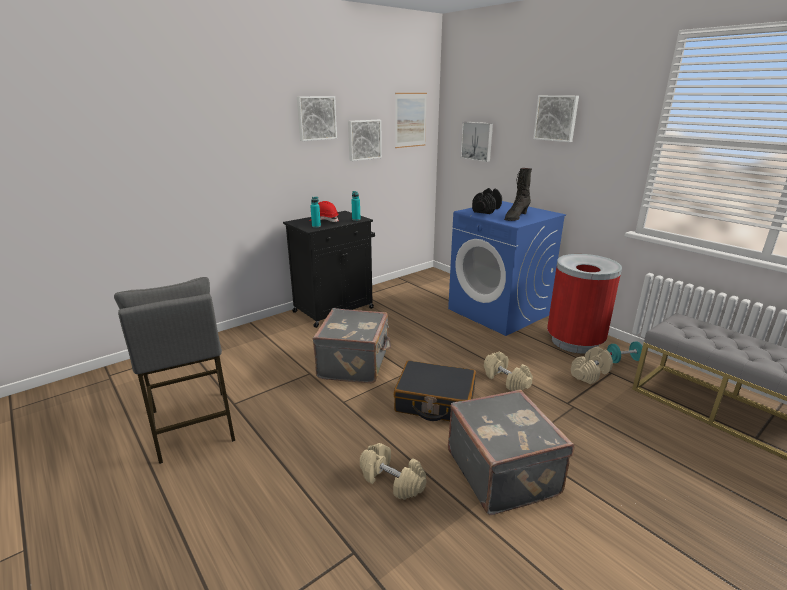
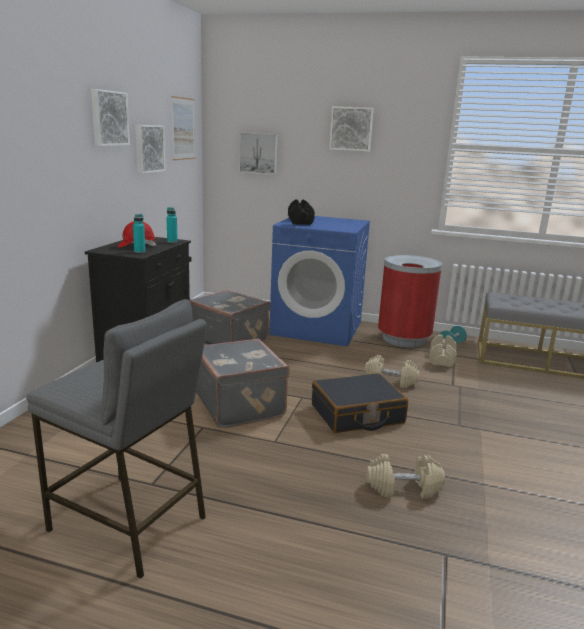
camera: 35 degrees left, 5 degrees down
(503, 472) = (472, 448): grey suitcase -> grey suitcase (230, 339)
(515, 217) = (338, 225): black boot -> none

